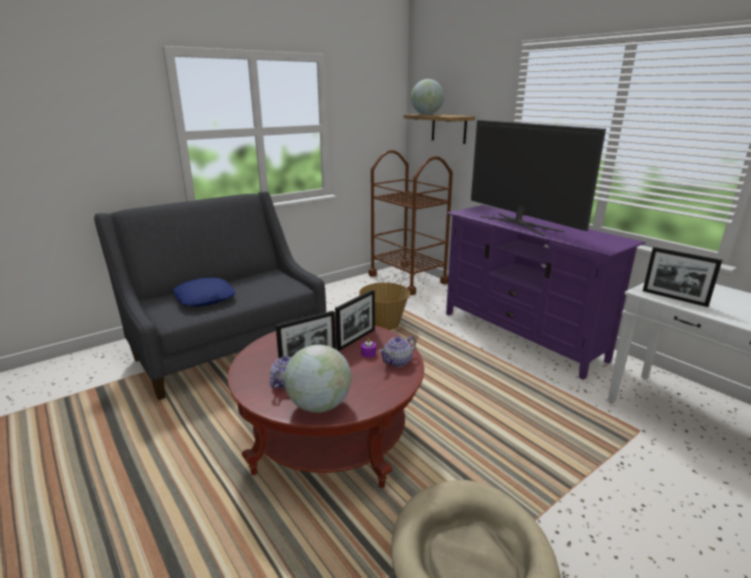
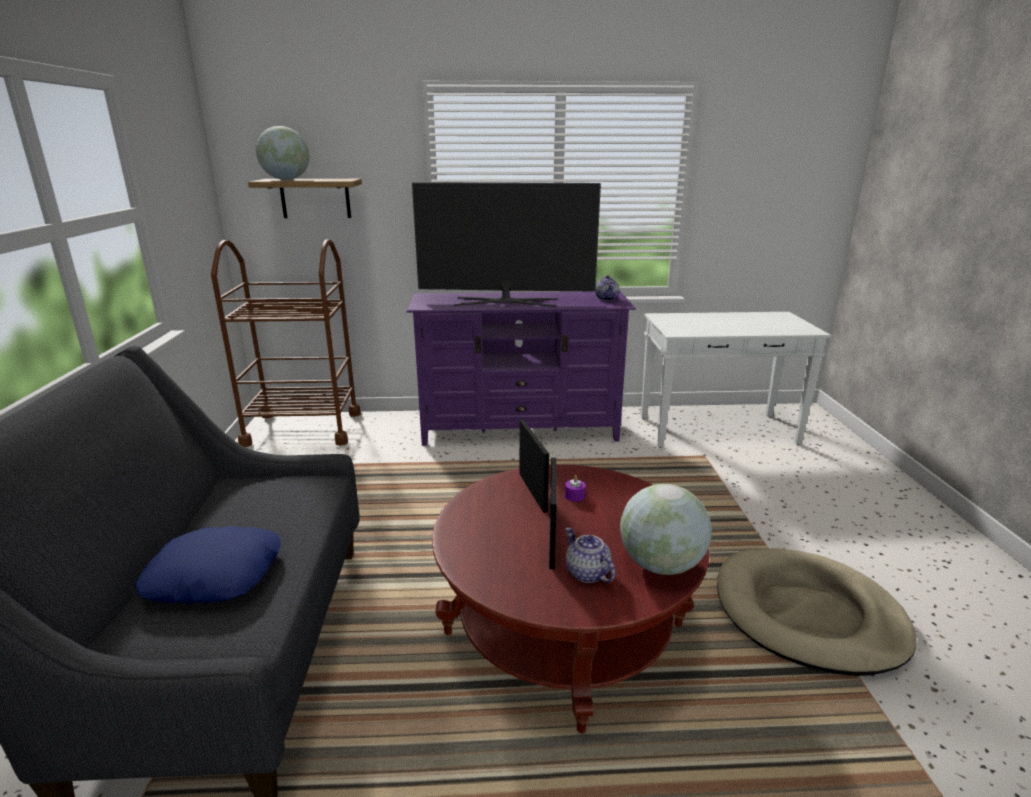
camera: 55 degrees left, 0 degrees up
(384, 324) = (381, 491): basket -> none
(397, 362) = (611, 486): teapot -> teapot (607, 299)
(674, 298) = (696, 330): picture frame -> none

